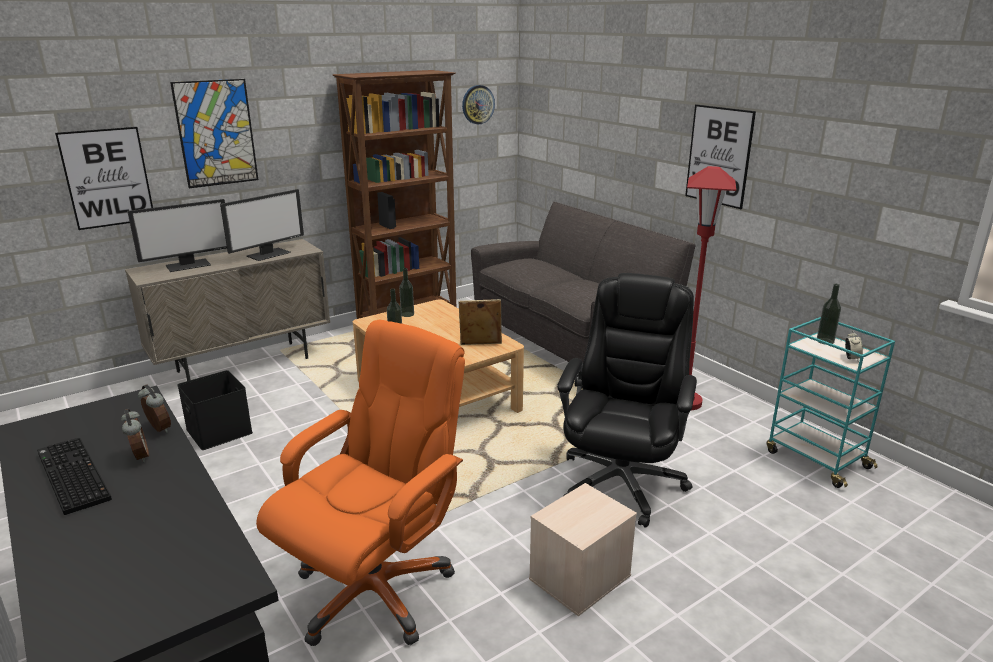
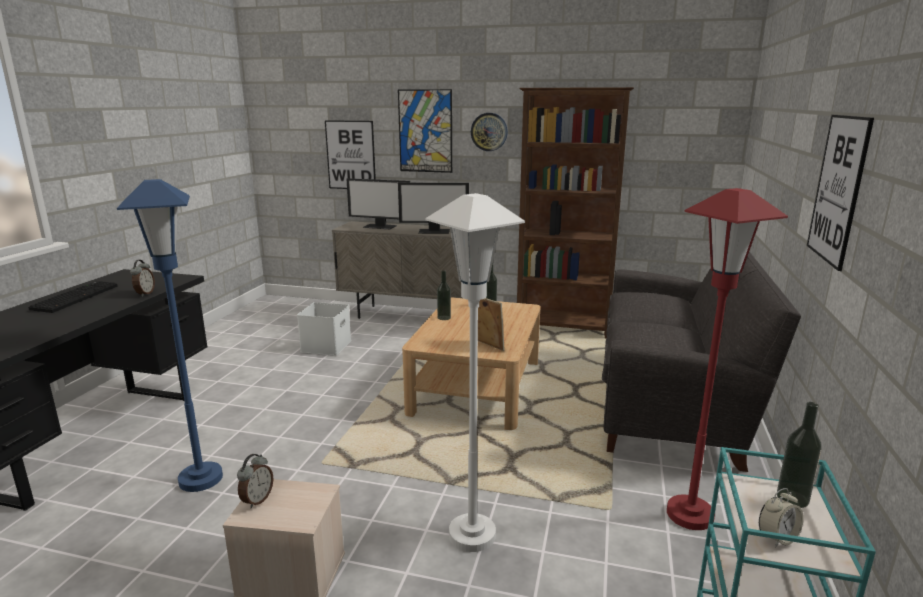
camera: 50 degrees right, 5 degrees down
(139, 456) = (107, 301): alarm clock -> alarm clock (257, 500)
(217, 431) = (325, 345): black storage box -> white storage box
(374, 590) = (201, 479): orange office chair -> blue floor lamp
(478, 104) = (689, 127): wall clock -> wall clock (489, 132)
(621, 482) = (472, 535): black office chair -> white floor lamp

